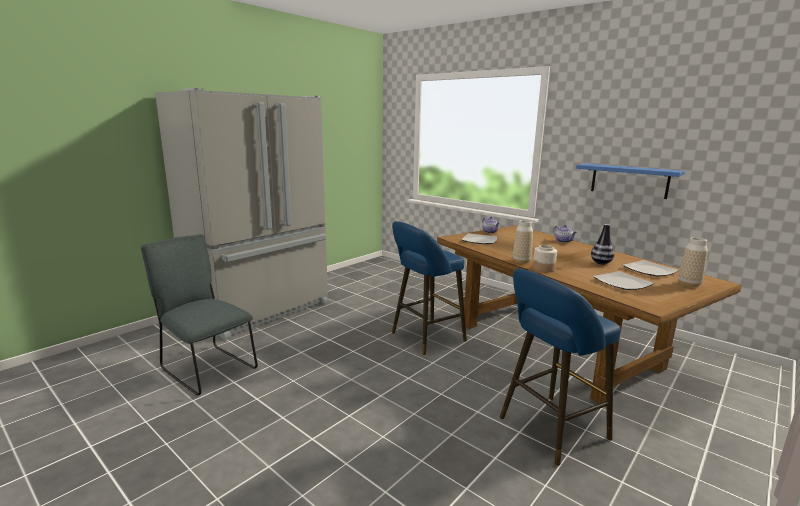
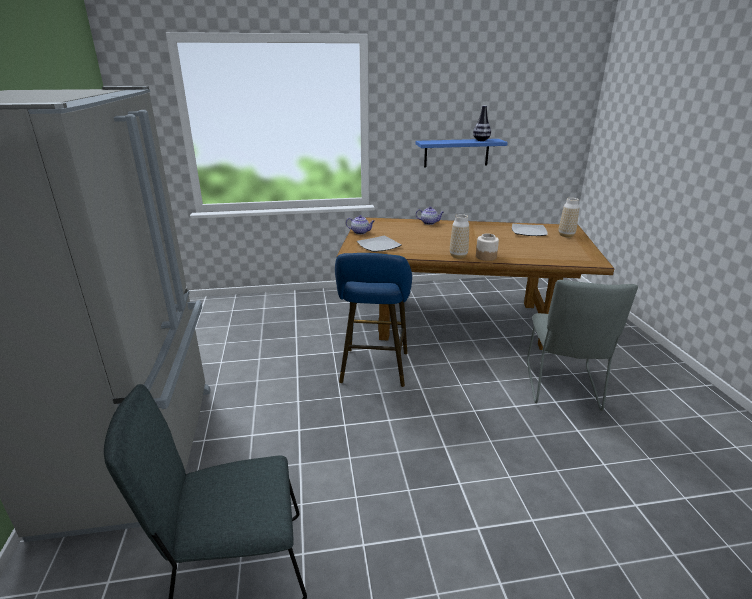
camera: 50 degrees left, 10 degrees up
(549, 430) = (562, 388): blue stool -> grey chair
(601, 263) = (496, 236): vase -> vase (481, 140)
(622, 283) = (545, 249): plate -> none

